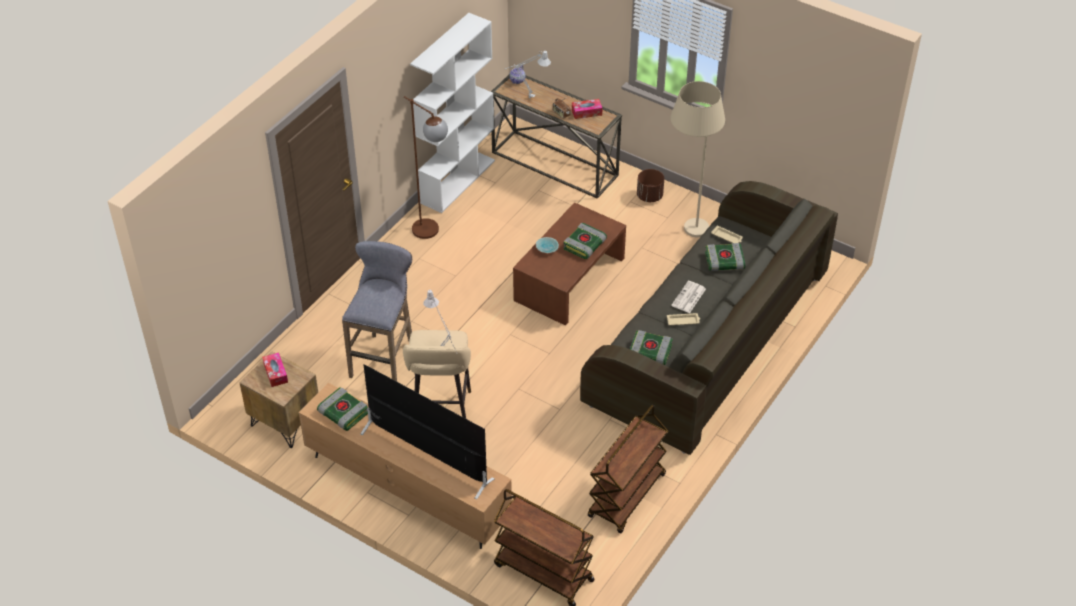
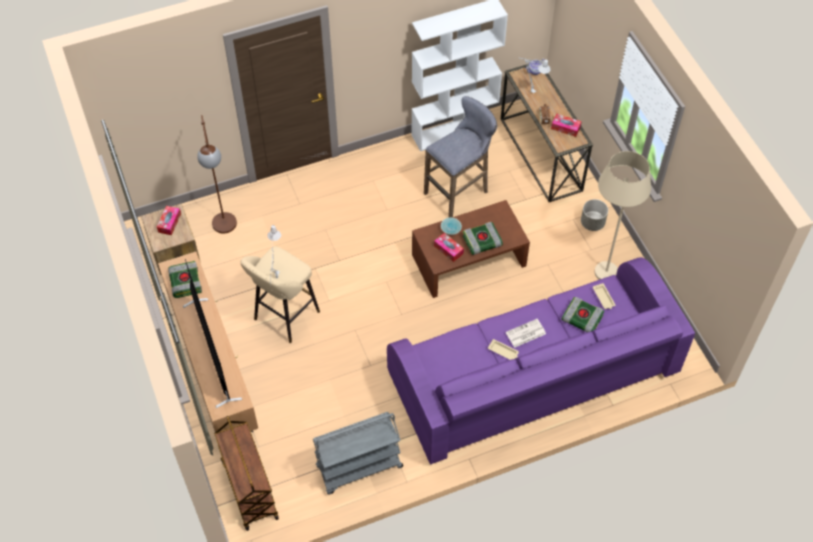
camera: 35 degrees right, 10 degrees up
(384, 357) = (282, 248): grey stool -> grey stool (459, 191)
(432, 234) = (399, 165): brown floor lamp -> brown floor lamp (226, 230)
(561, 266) = (448, 249): none -> tissue box
(627, 496) = (359, 467): brown cart -> grey cart
(649, 196) = (592, 223): brown planter -> grey planter
(649, 352) = (454, 362): book -> none
(709, 339) = (533, 375): grey sofa -> purple sofa

